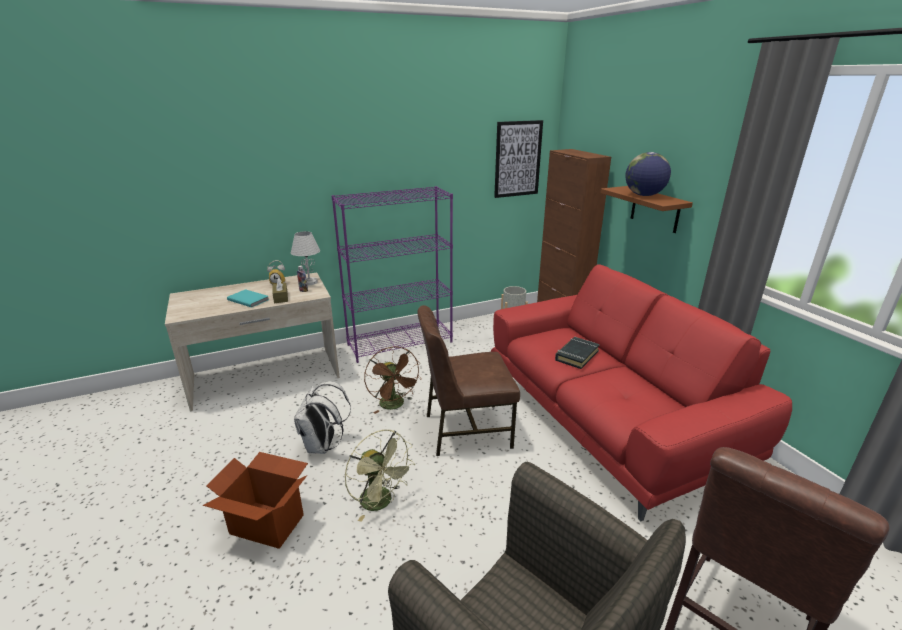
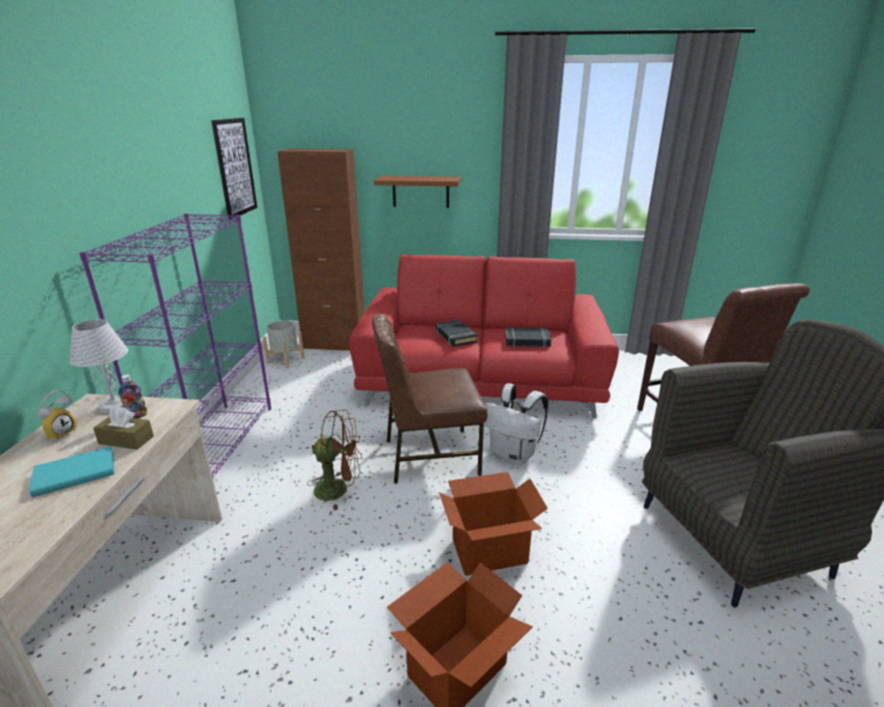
camera: 60 degrees left, 0 degrees up
(323, 446) = (353, 575): white backpack -> white backpack (514, 455)
(381, 502) = (489, 550): green fan -> cardboard box
(465, 430) = (429, 456): brown chair -> brown chair turned 60 degrees clockwise
(624, 395) = (527, 341): none -> black book
(644, 195) = (421, 178): globe -> none

